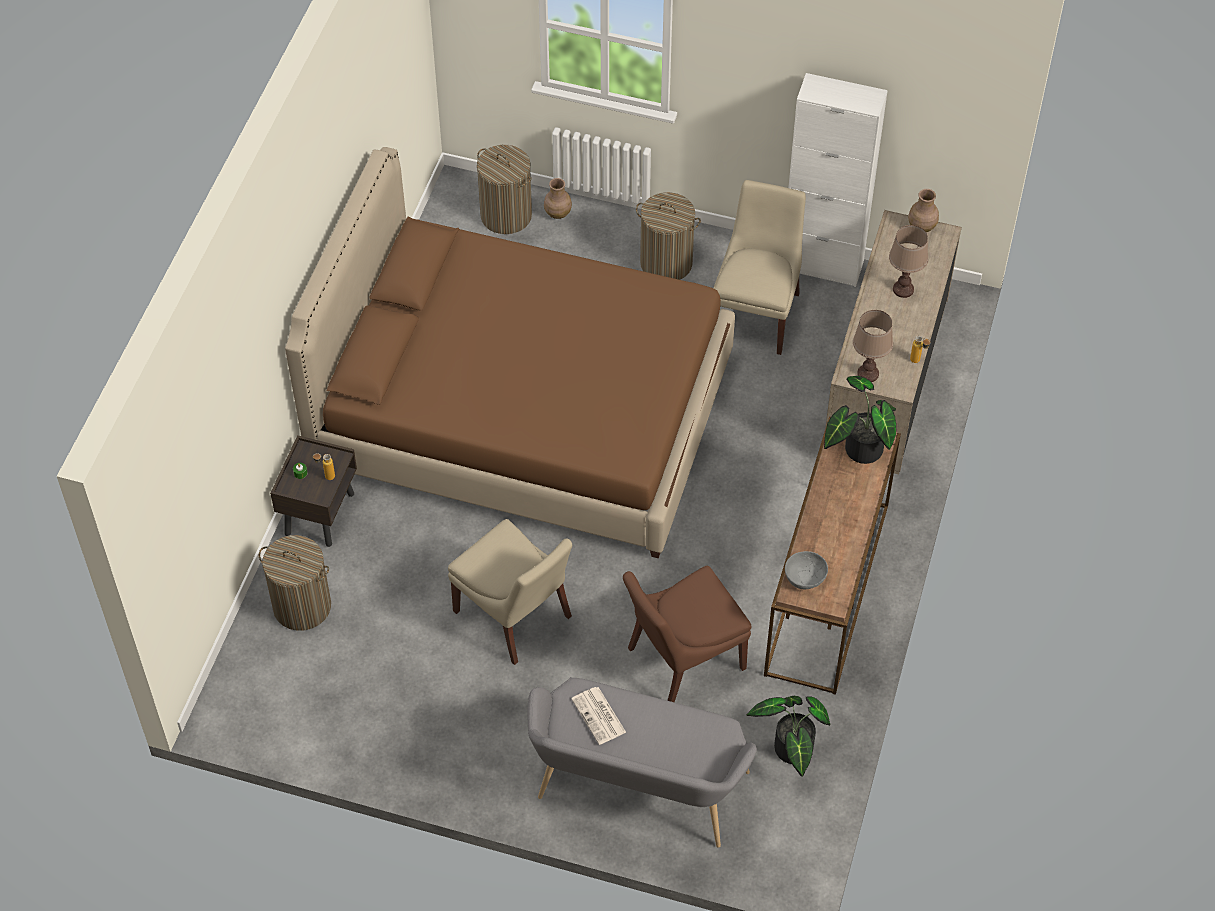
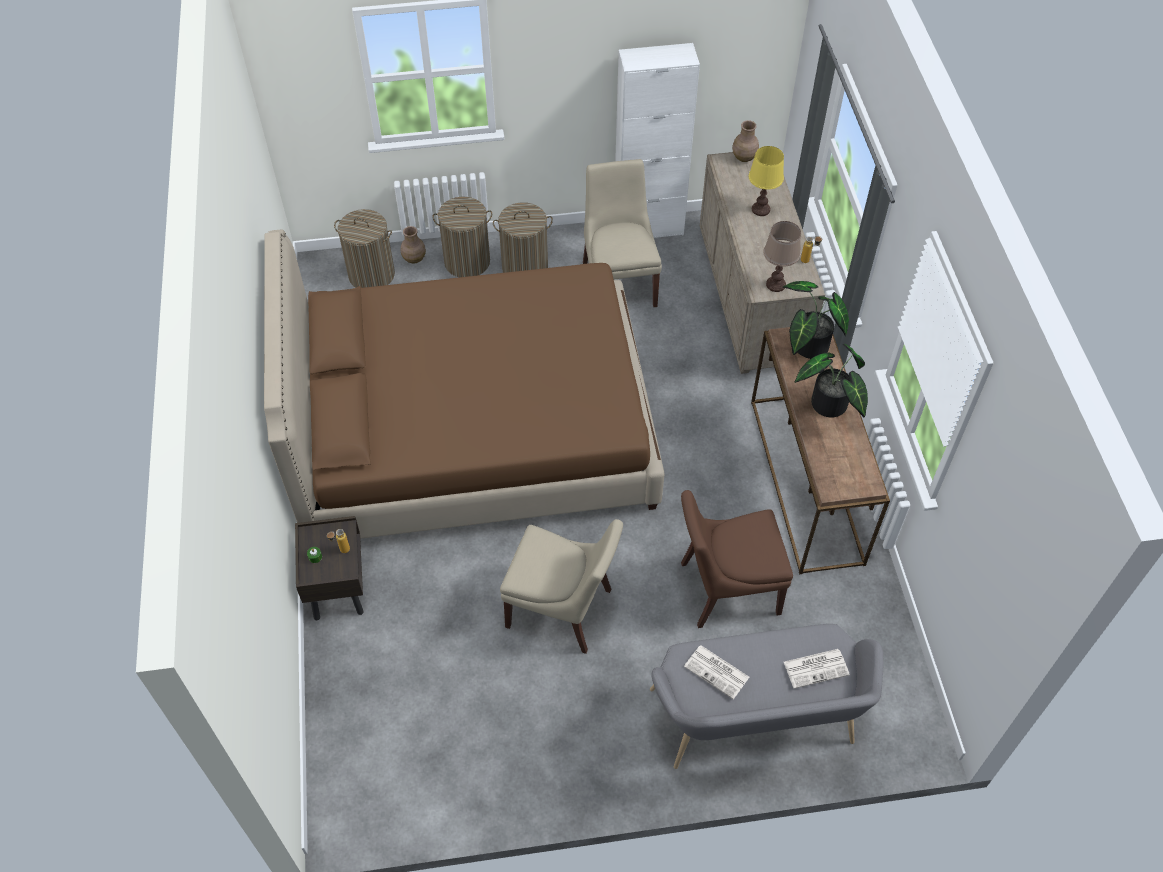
camera: 25 degrees left, 0 degrees up
(302, 606) = (364, 680): laundry basket -> laundry basket (467, 262)
(682, 660) = (726, 589): brown chair -> brown chair turned 45 degrees clockwise
(693, 750) = (816, 668): none -> newspaper
(791, 752) = (860, 630): potted plant -> potted plant (829, 407)
(804, 577) = (832, 472): grey bowl -> none
(903, 290) = (761, 209): brown table lamp -> yellow table lamp

